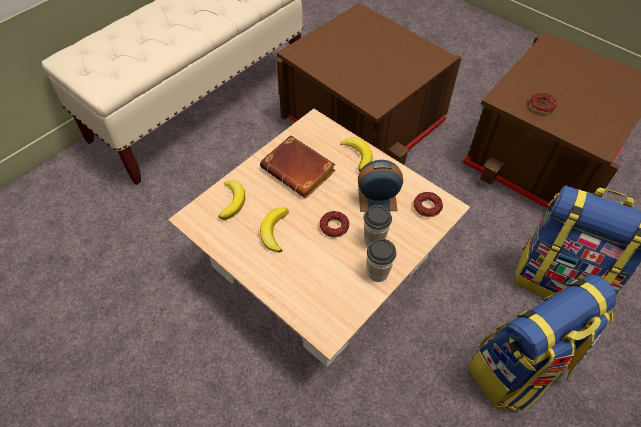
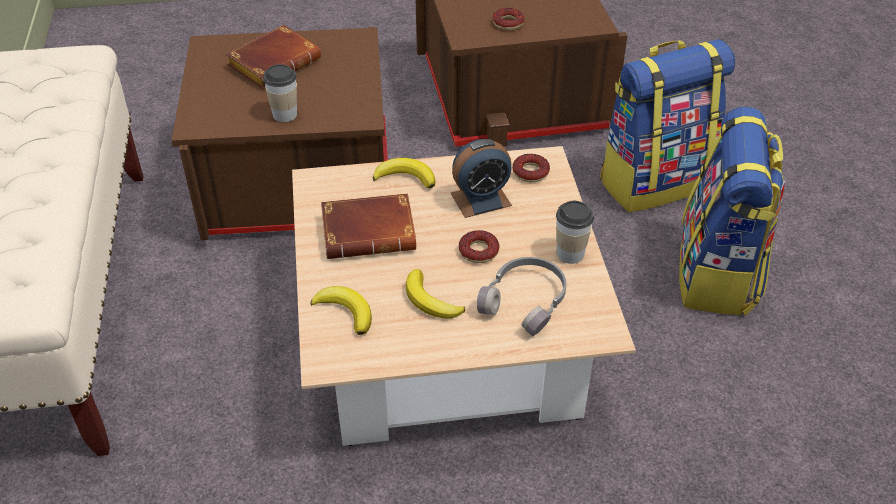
camera: 50 degrees left, 10 degrees down
(316, 276) = (526, 301): none -> grey headphones
(374, 239) = (528, 232): cup -> cup (285, 114)
(377, 43) = (275, 62): none -> brown book
(377, 199) = (480, 199): alarm clock -> alarm clock turned 150 degrees counterclockwise

